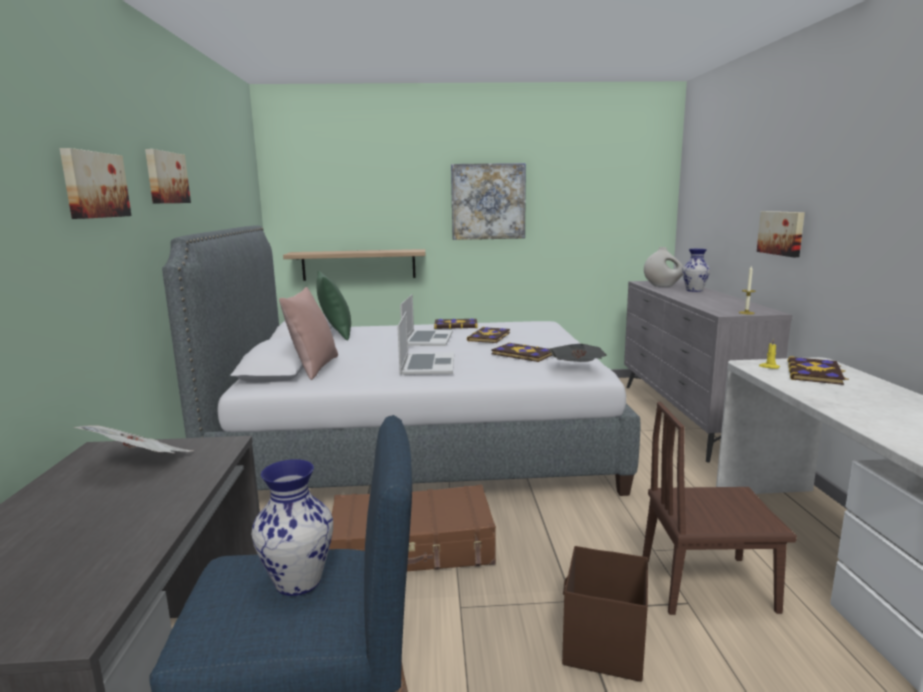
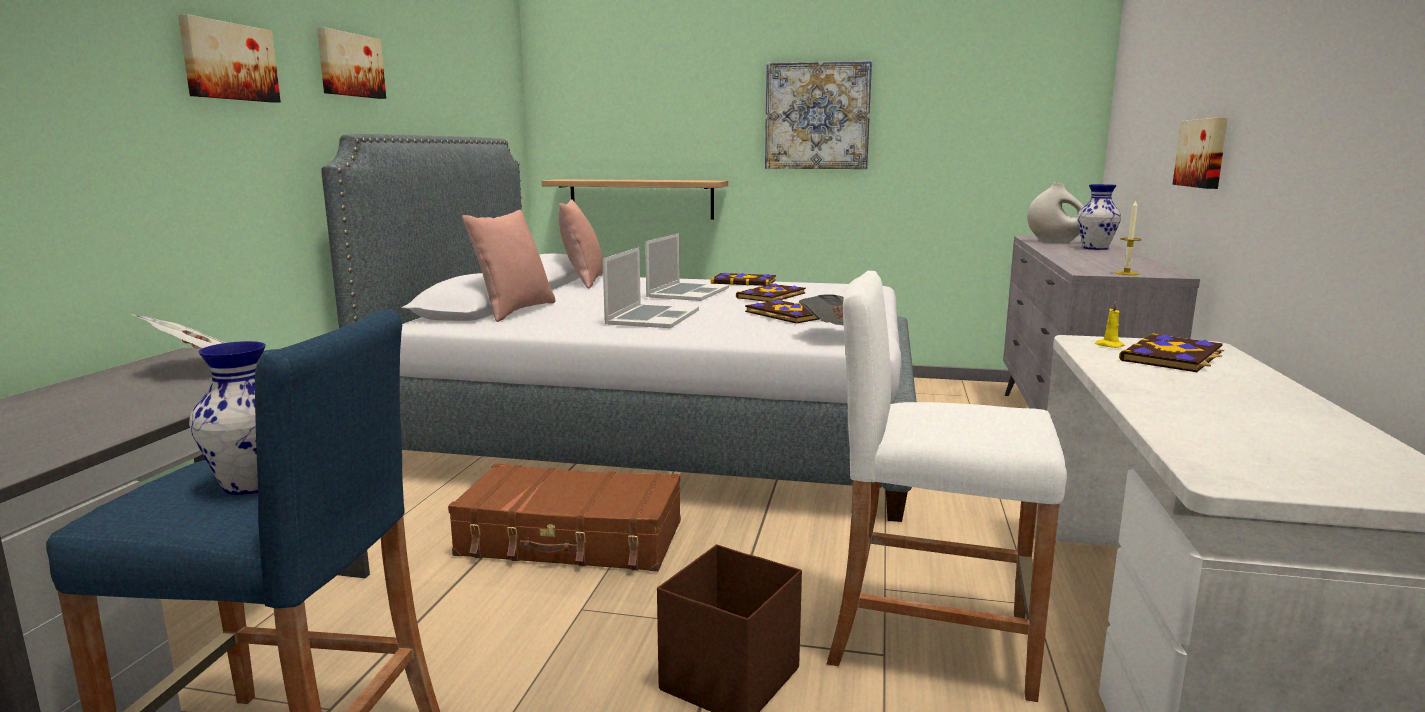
camera: 15 degrees right, 0 degrees up
(335, 334) = (583, 282): green pillow -> pink pillow
(707, 584) = (930, 639): brown chair -> white stool

